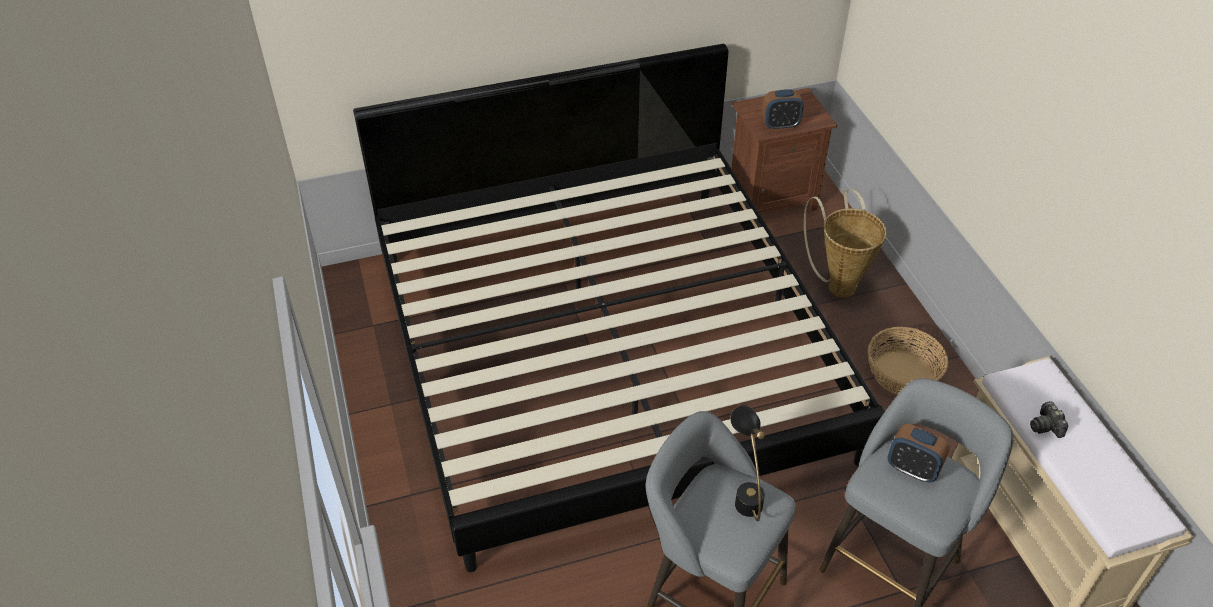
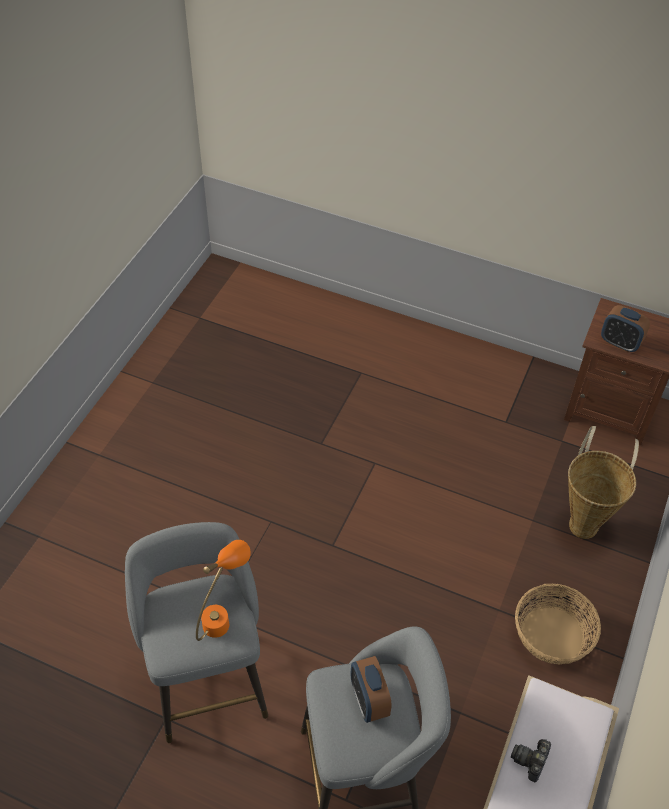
camera: 40 degrees right, 5 degrees up
(606, 352) = (333, 446): bed -> none
(745, 493) = (223, 615): black table lamp -> orange table lamp

